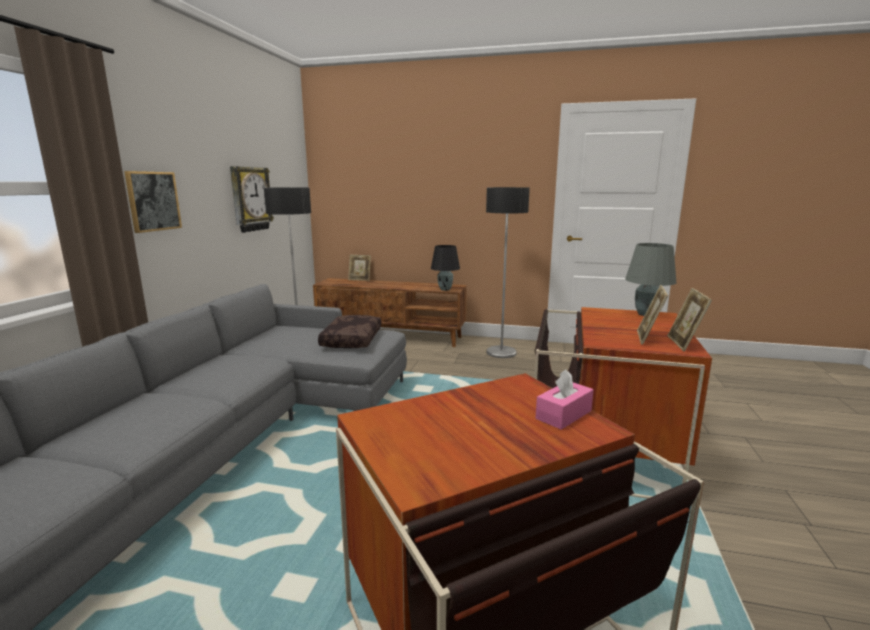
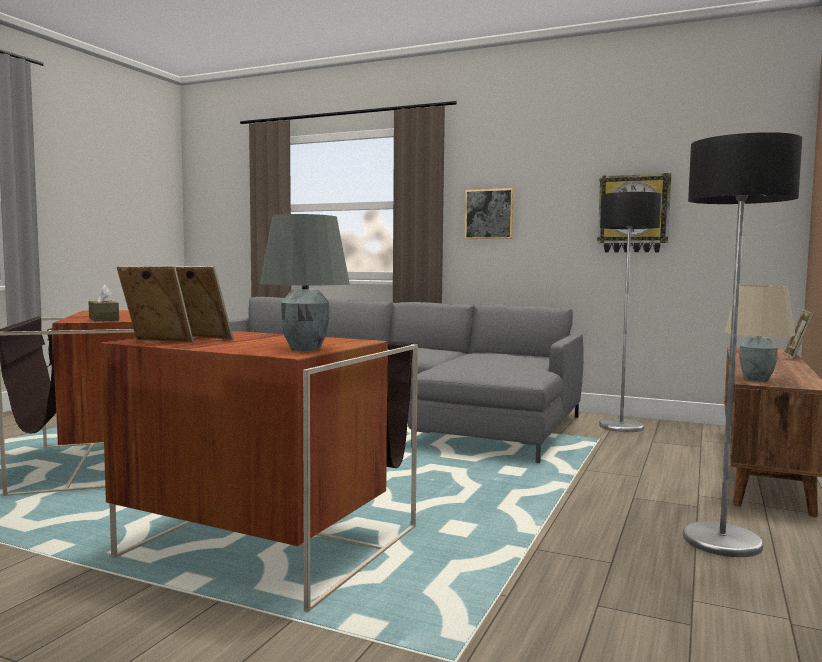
camera: 100 degrees right, 10 degrees down
(351, 339) = (487, 366): brown pillow -> none
(444, 289) = (756, 379): black table lamp -> beige table lamp
(563, 415) = (103, 319): pink tissue box -> brown tissue box

